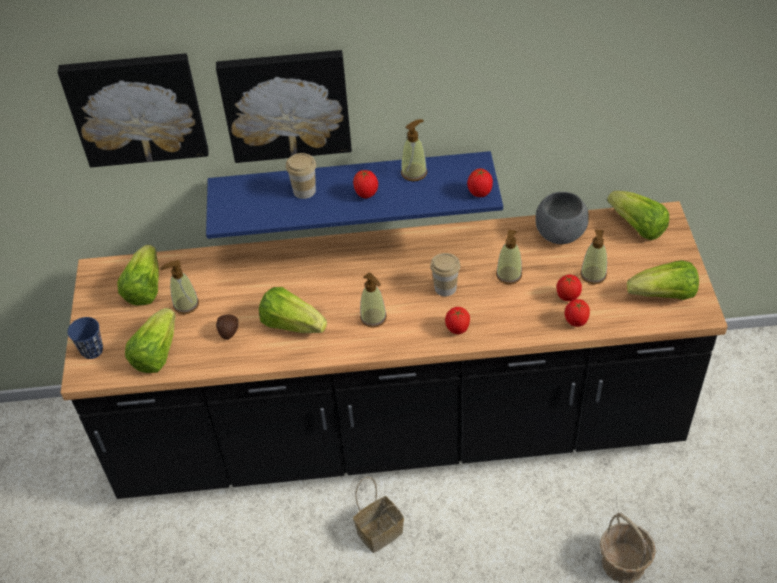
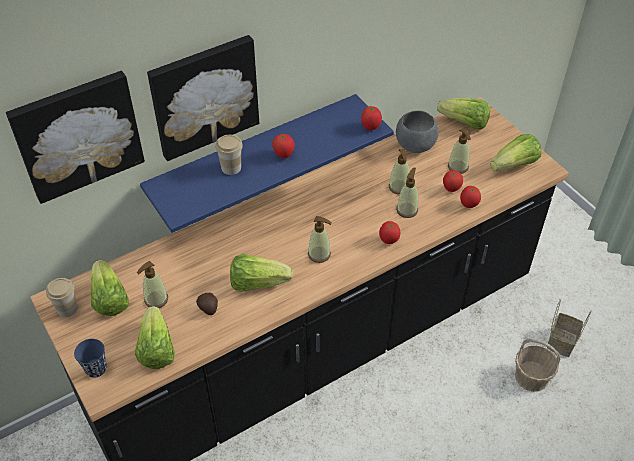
camera: 30 degrees left, 0 degrees up
(380, 531) = (349, 428): basket -> basket (561, 340)
(414, 172) = (309, 127): soap dispenser -> soap dispenser (407, 210)
(445, 288) = (359, 212): cup -> cup (67, 308)

